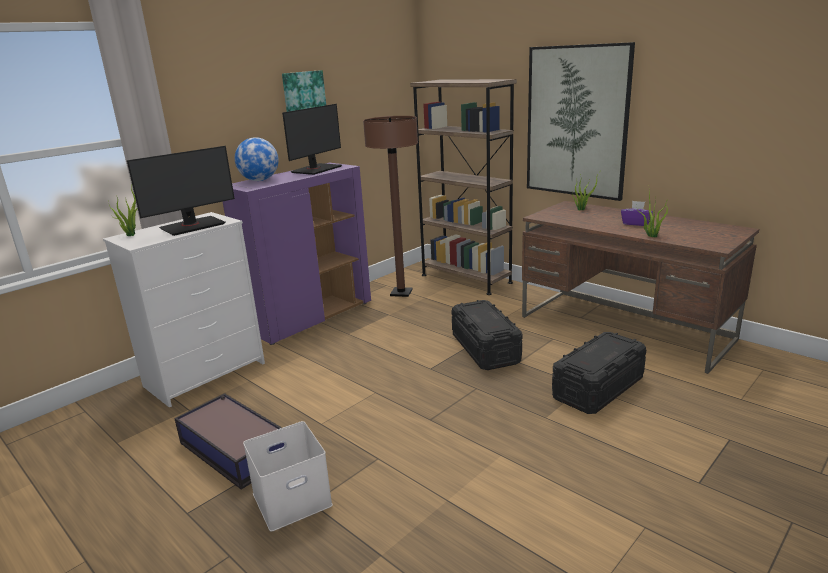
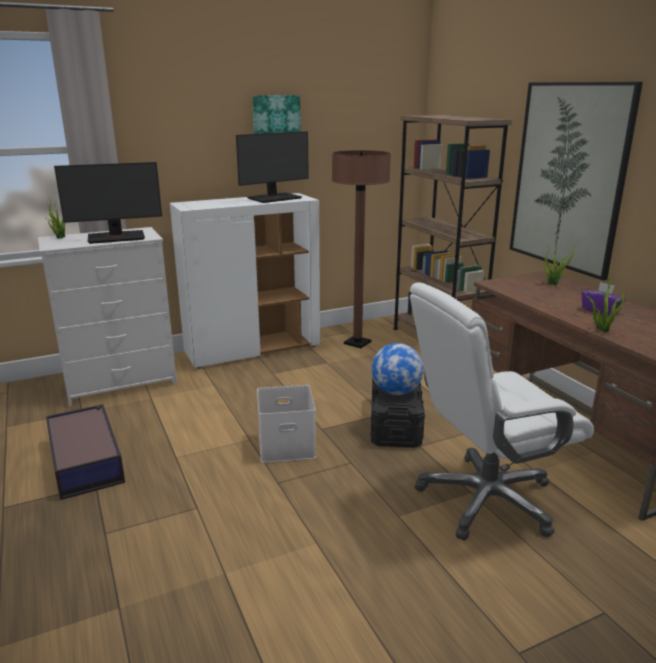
camera: 20 degrees right, 0 degrees up
(260, 180) = (209, 202): globe -> globe (396, 392)
(293, 497) = (93, 522): white storage box -> white storage box (287, 445)
(311, 317) = (253, 350): purple cabinet -> white cabinet
(597, 388) = (485, 499): black storage box -> white office chair

